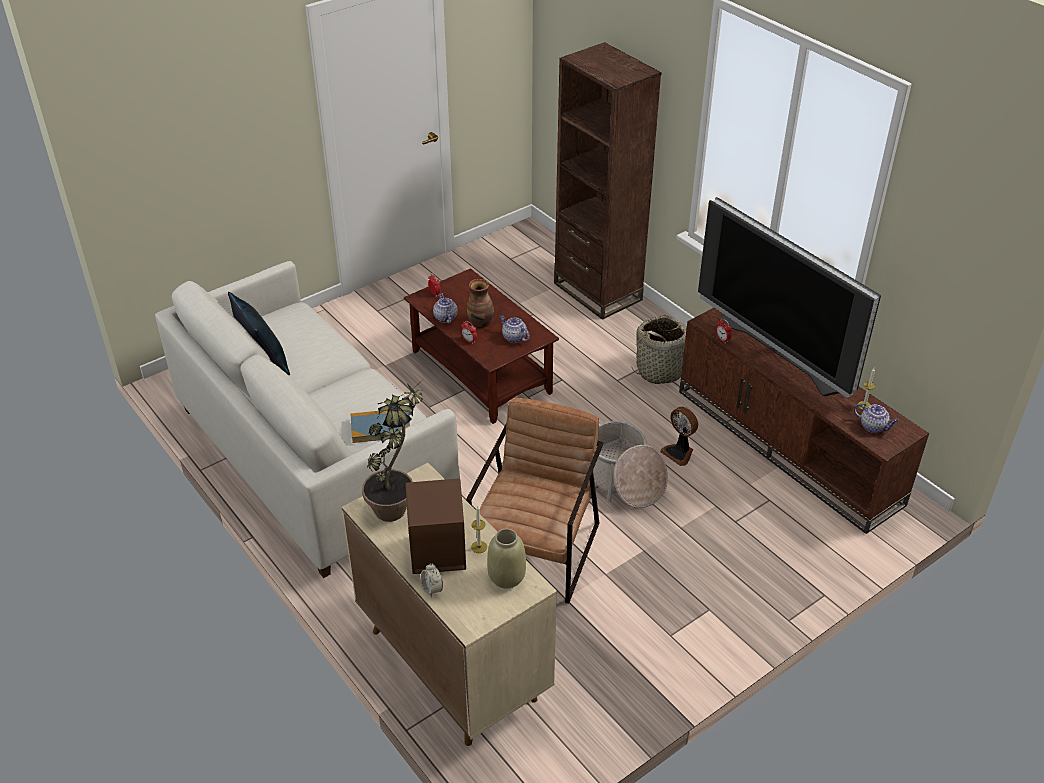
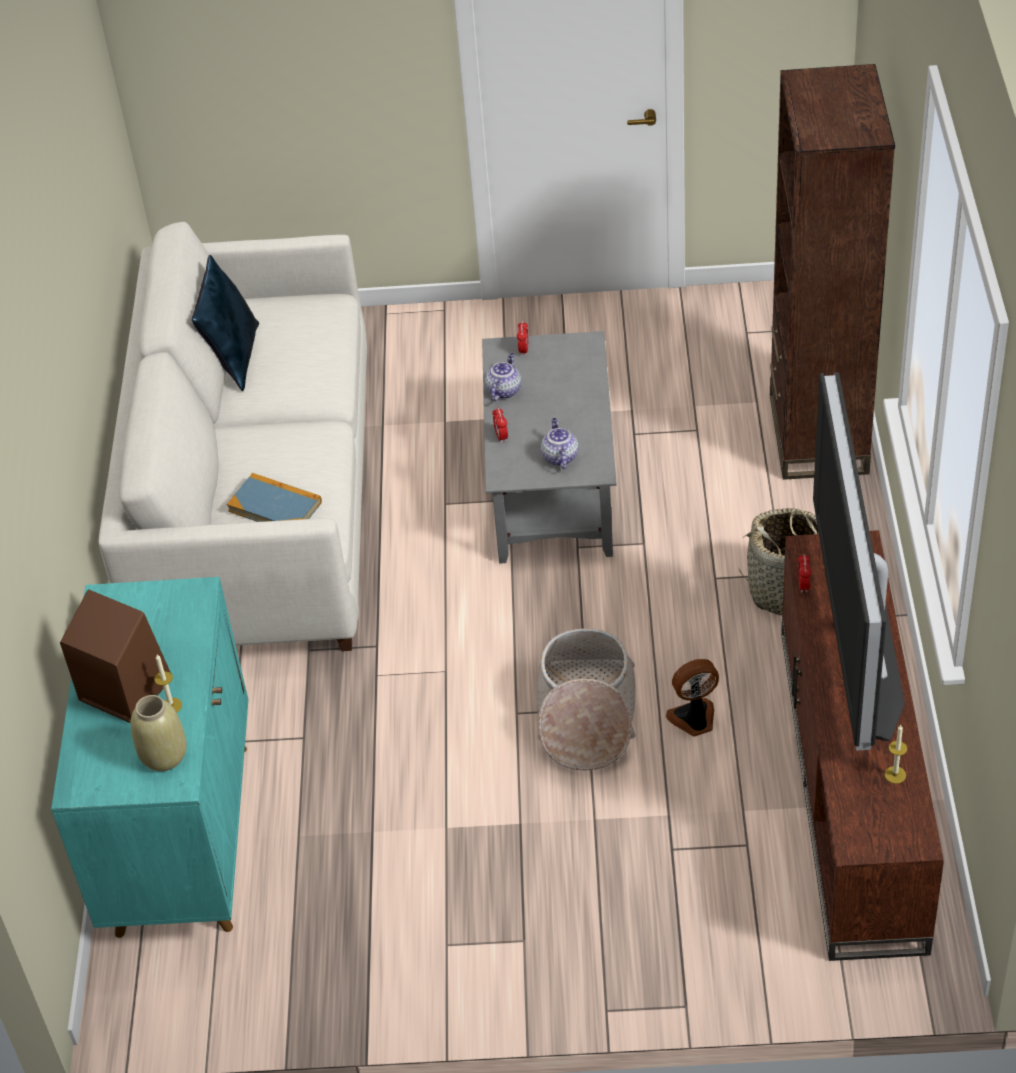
camera: 40 degrees right, 5 degrees up
(397, 503) = (141, 610): potted plant -> none
(432, 589) = (80, 728): alarm clock -> none
(452, 663) = (183, 836): beige cabinet -> turquoise cabinet
(480, 371) = (551, 483): brown coffee table -> grey coffee table
(481, 323) = (539, 417): vase -> none
(536, 550) = (396, 754): brown armchair -> none
(679, 453) = (694, 719): fan -> fan turned 75 degrees clockwise
(873, 427) = (873, 810): teapot -> none

